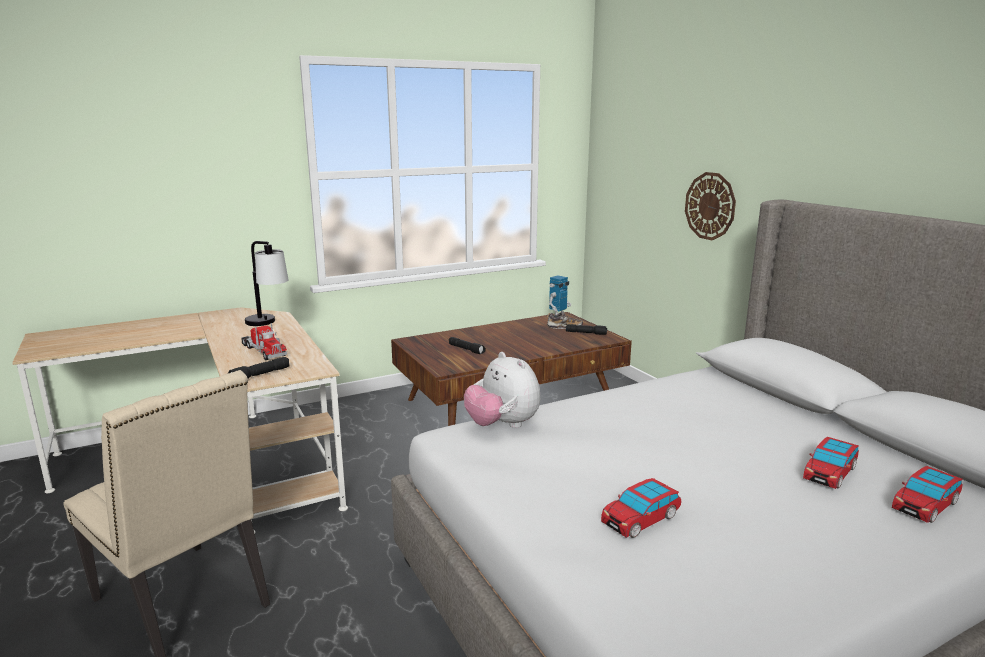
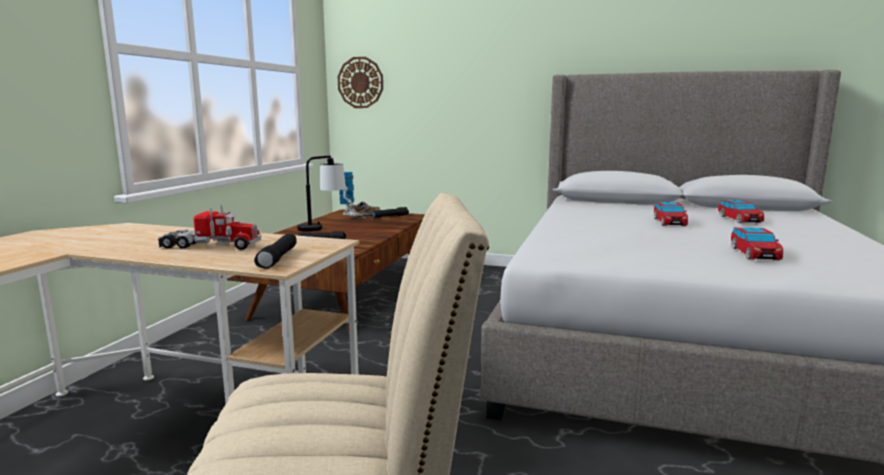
camera: 45 degrees left, 5 degrees down
(269, 324) = (136, 232): table lamp -> table lamp (322, 228)
(502, 425) = (554, 244): plush toy -> none
(710, 206) = (479, 92): wall clock -> wall clock (360, 82)
(925, 505) = (794, 219): toy car -> toy car (669, 222)

